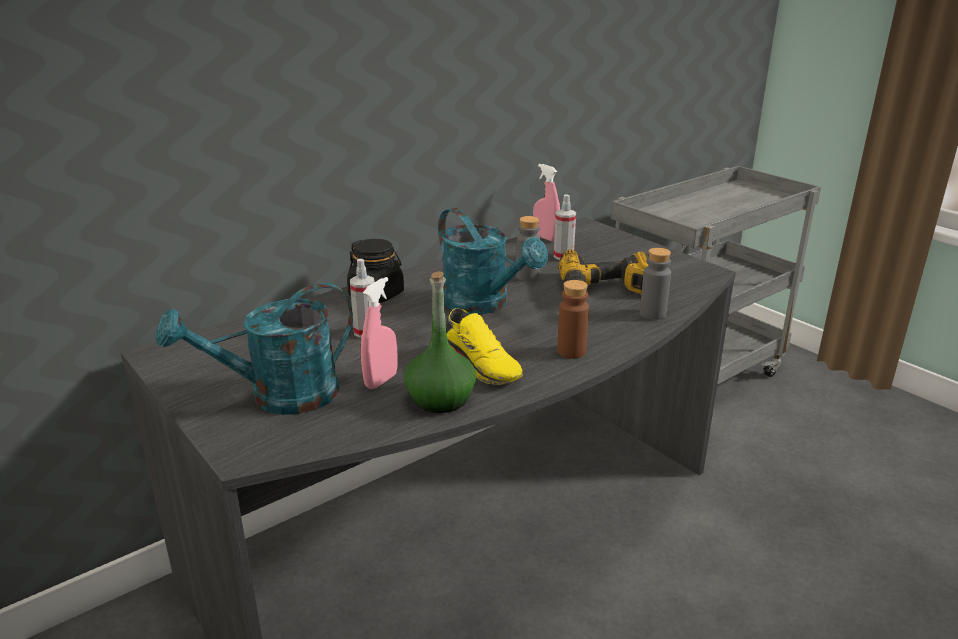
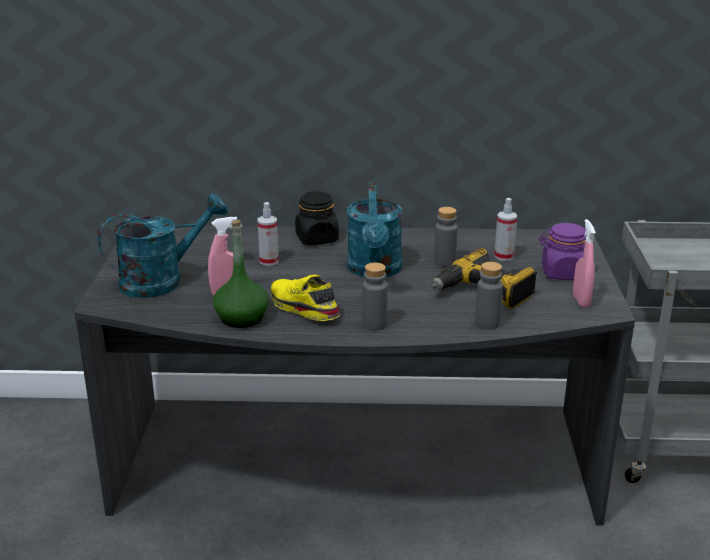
camera: 40 degrees right, 0 degrees up
(279, 397) = (162, 281): turquoise watering can -> turquoise watering can turned 135 degrees clockwise
(482, 364) = (302, 308): yellow shoe -> yellow shoe turned 135 degrees clockwise
(545, 238) = (518, 237): pink spray bottle -> pink spray bottle (581, 301)
(571, 351) = (374, 324): brown bottle -> grey bottle
(628, 255) = (563, 273): none -> purple jar

